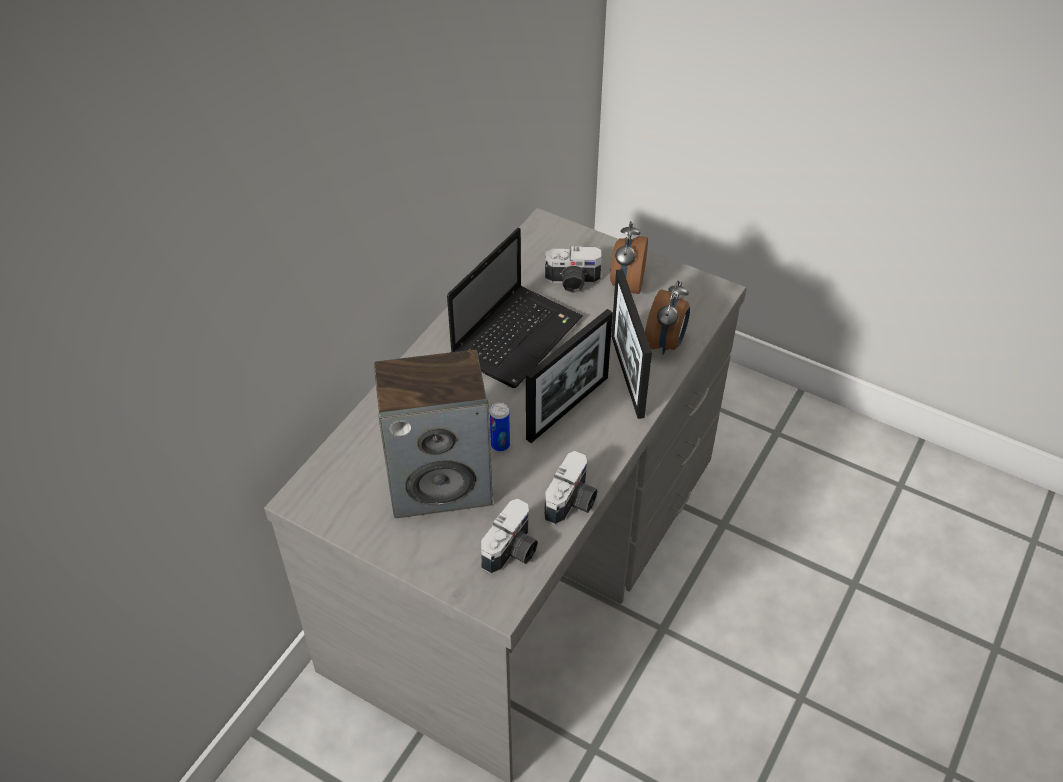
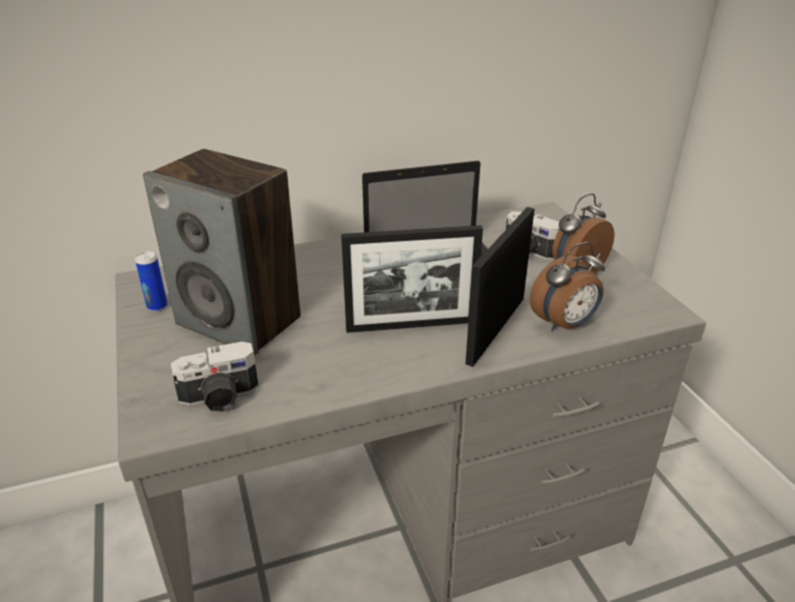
camera: 40 degrees right, 15 degrees down
(500, 445) = (320, 321): can -> can (157, 306)
(573, 502) = (320, 392): camera -> none

